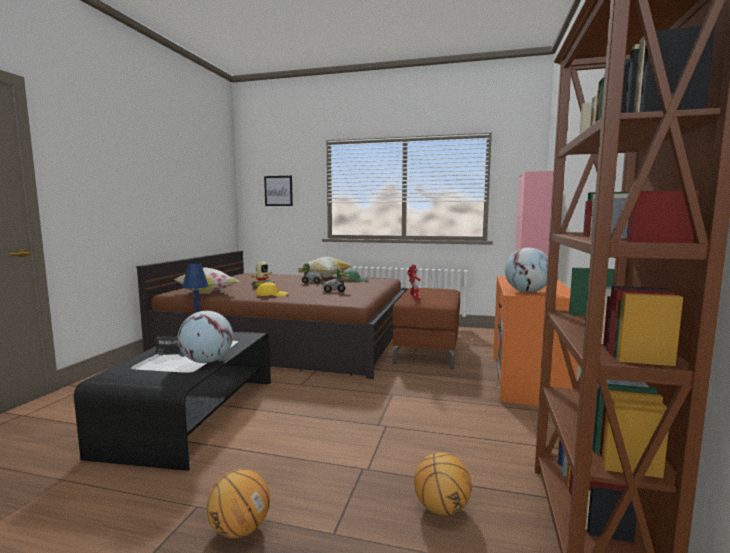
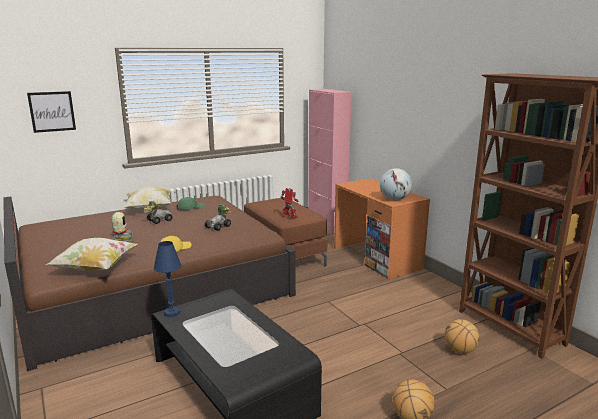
camera: 45 degrees left, 10 degrees up
(172, 353) = (216, 339): toy truck -> none
(207, 361) = (265, 331): globe -> none

